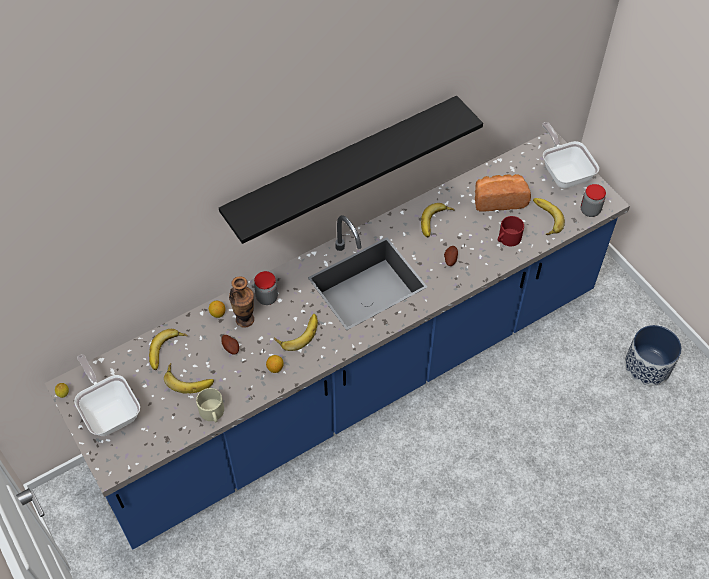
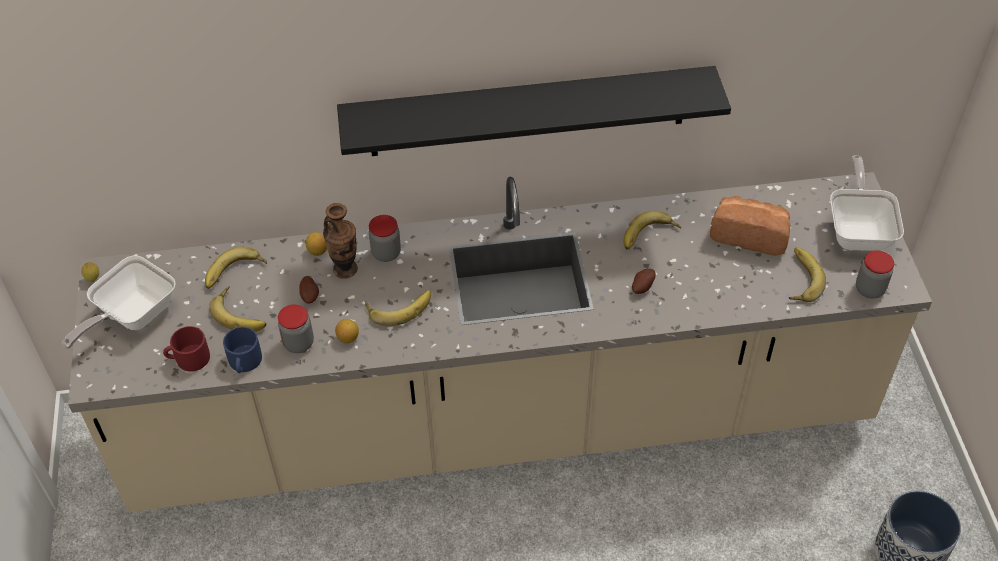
camera: 25 degrees right, 5 degrees down
(110, 411) = (131, 316): frying pan -> frying pan turned 135 degrees counterclockwise
(212, 413) = (244, 362): beige mug -> blue mug
(243, 385) = (298, 343): none -> jar
(354, 381) = (501, 421): blue counter -> beige counter
(507, 239) = (734, 287): red mug -> red mug (188, 358)

